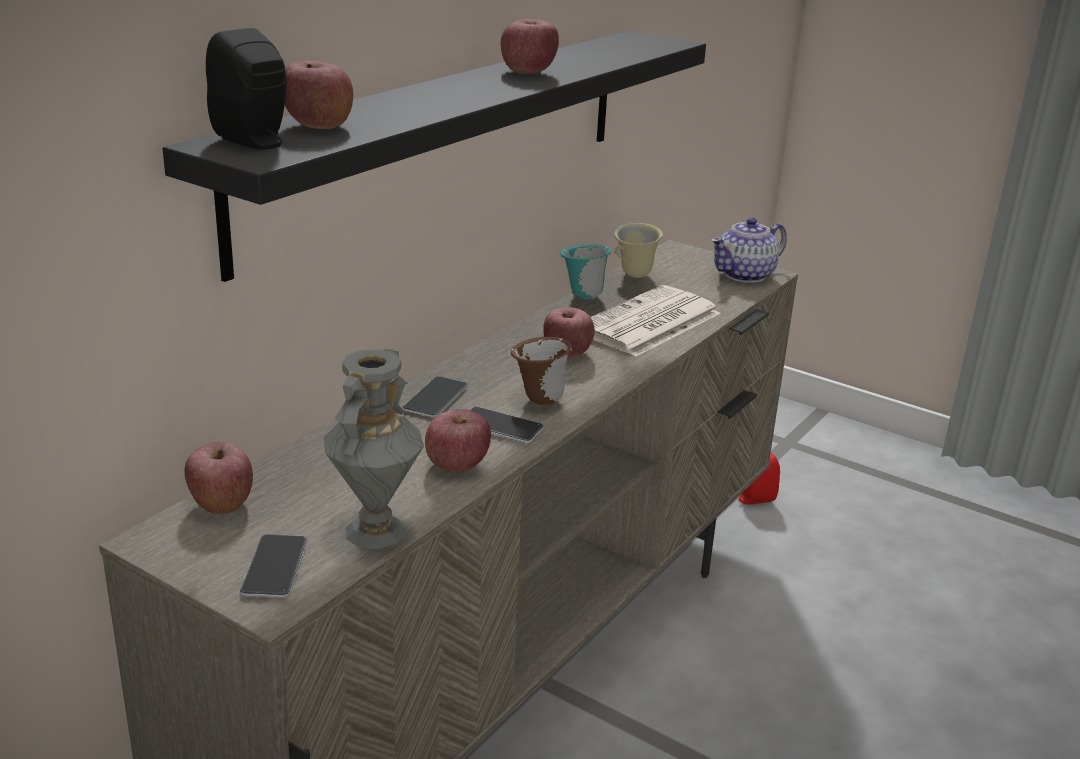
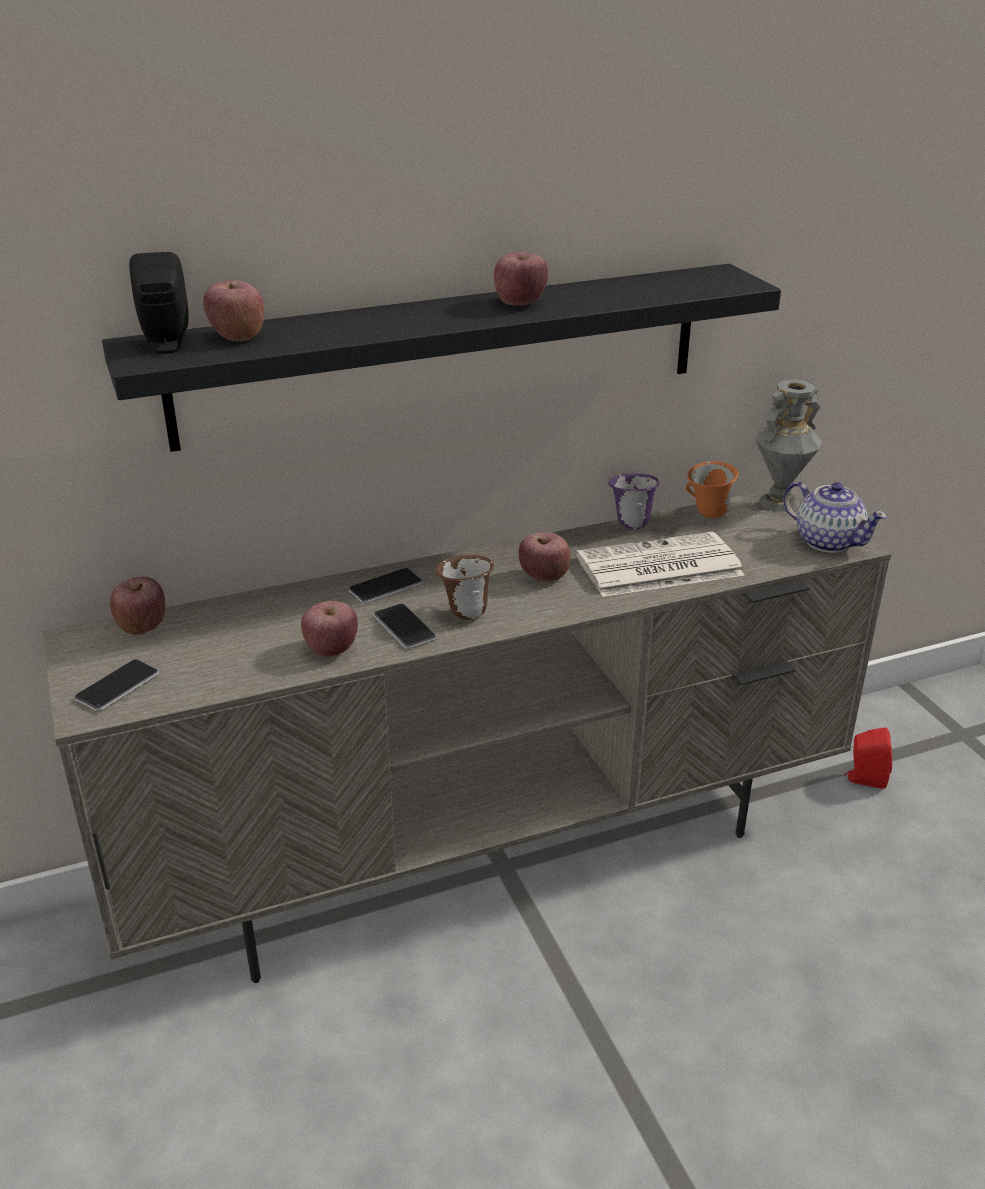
camera: 35 degrees right, 5 degrees up
(376, 531) = (212, 683): grey vase -> grey vase (779, 502)
(582, 295) = (631, 524): turquoise mug -> purple mug
(634, 276) = (708, 515): beige mug -> orange mug
(745, 275) = (827, 541): teapot -> teapot turned 135 degrees counterclockwise

